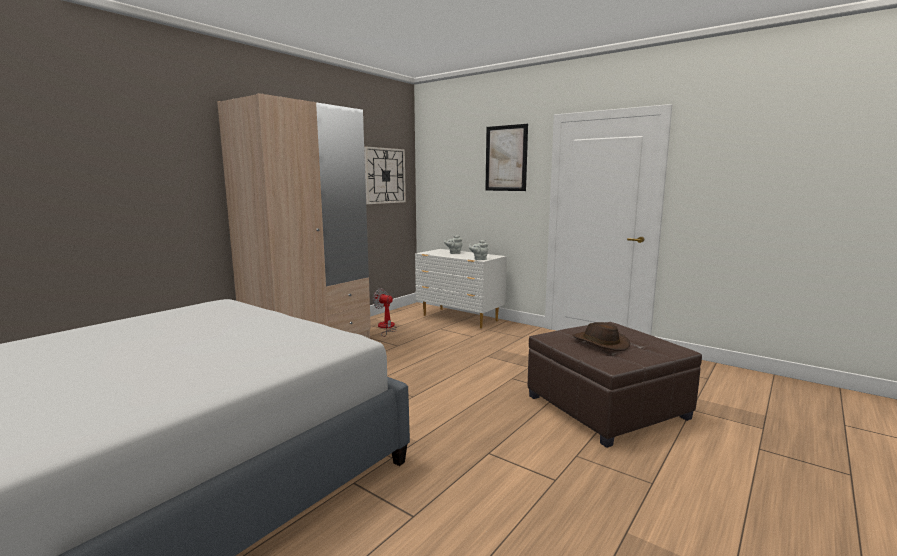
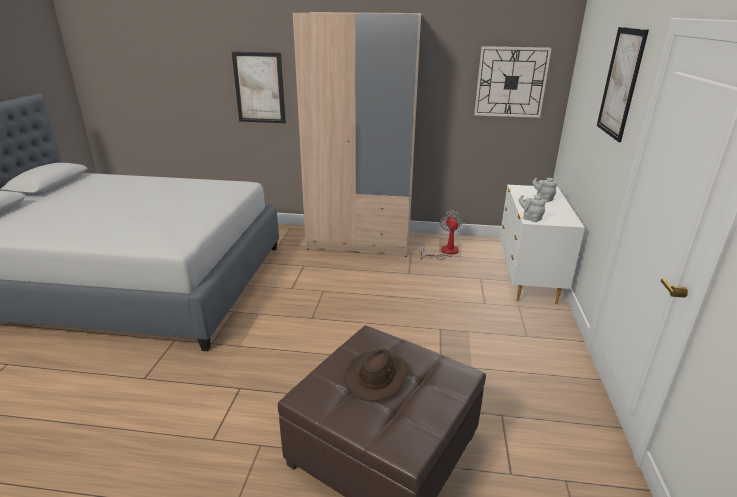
camera: 60 degrees right, 15 degrees up
(151, 189) = (259, 88): none -> picture

